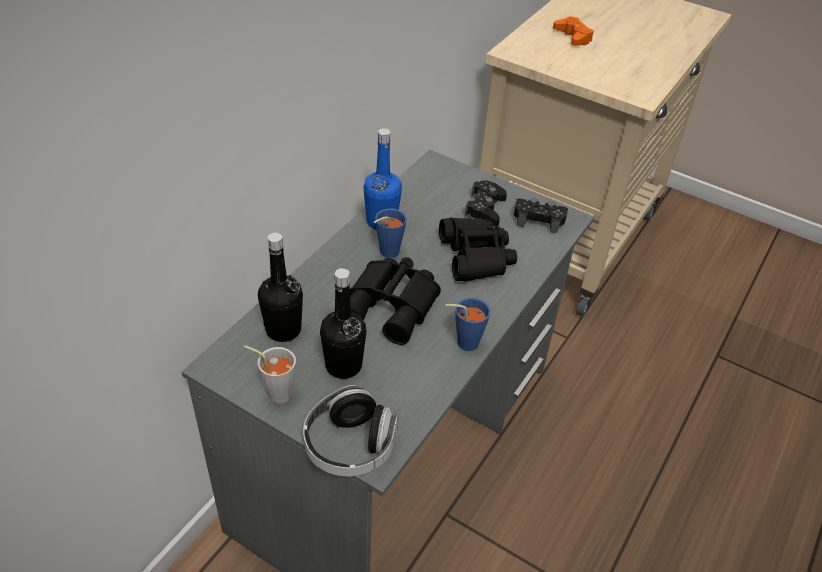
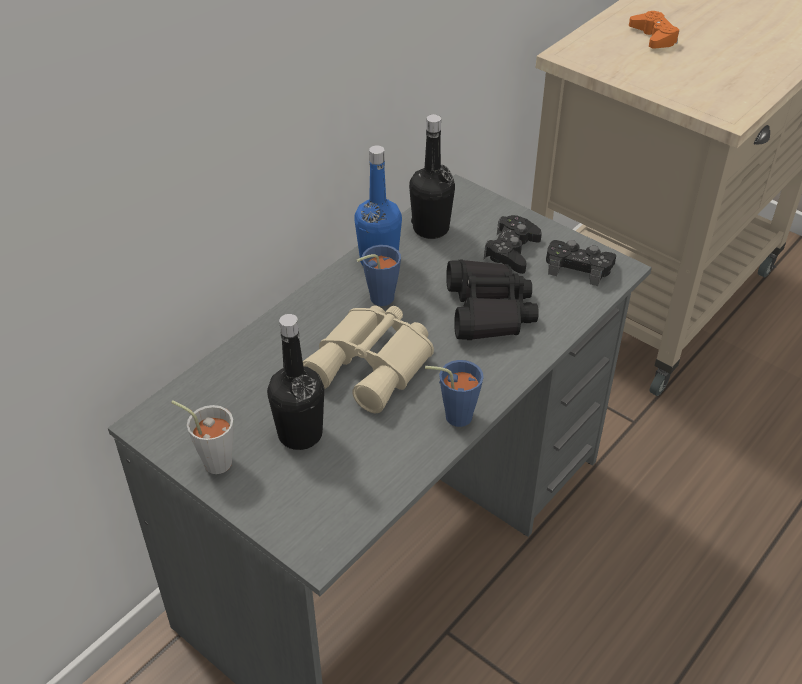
camera: 10 degrees right, 0 degrees up
(283, 330) = (236, 386): black bottle -> black bottle (431, 228)
(350, 446) = (290, 531): headphones -> none
(393, 306) = (374, 365): black binoculars -> beige binoculars

